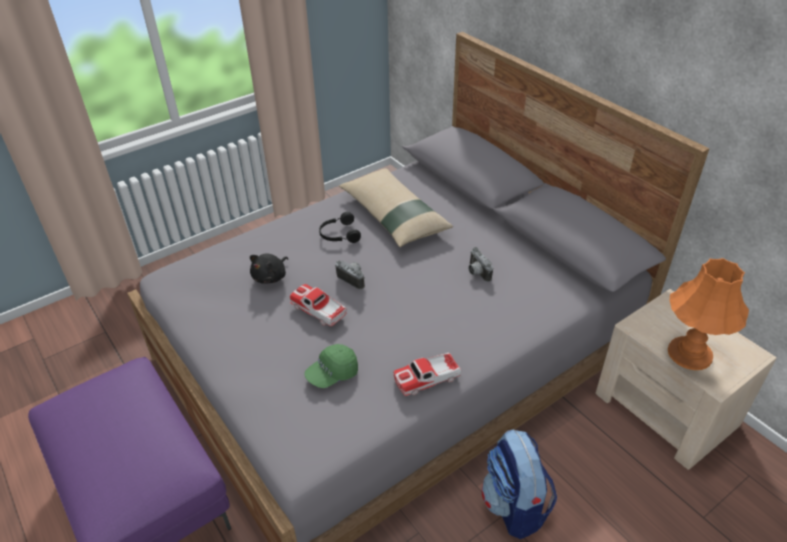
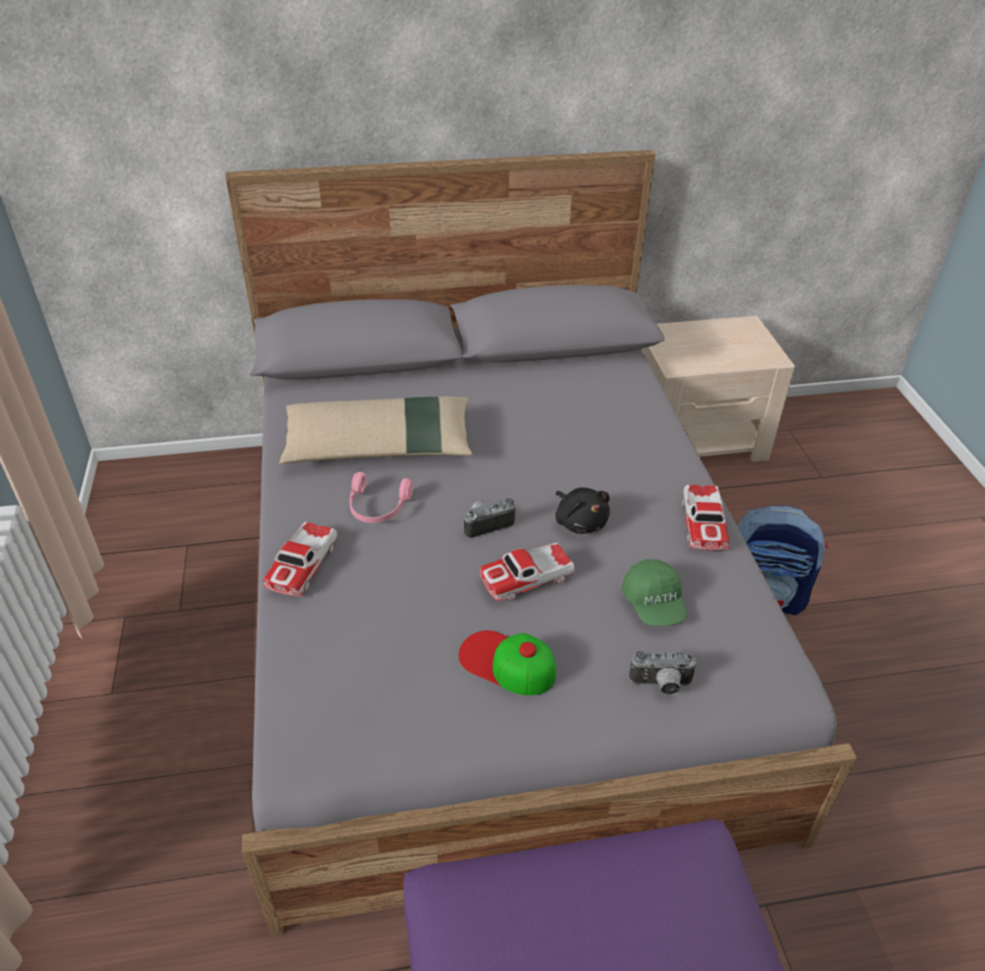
camera: 65 degrees left, 0 degrees up
(249, 324) = (507, 663): none -> cap
(271, 277) = (422, 605): black plush toy -> black plush toy (580, 521)
(279, 228) = (302, 565): none -> toy car
(339, 234) = (377, 507): black headphones -> pink headphones
(476, 273) = (548, 421): camera -> camera (661, 685)
(689, 354) = (729, 354): orange table lamp -> none

